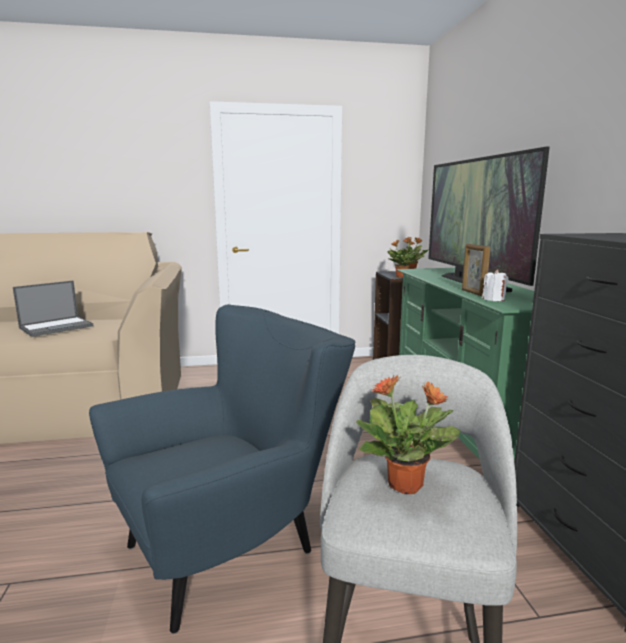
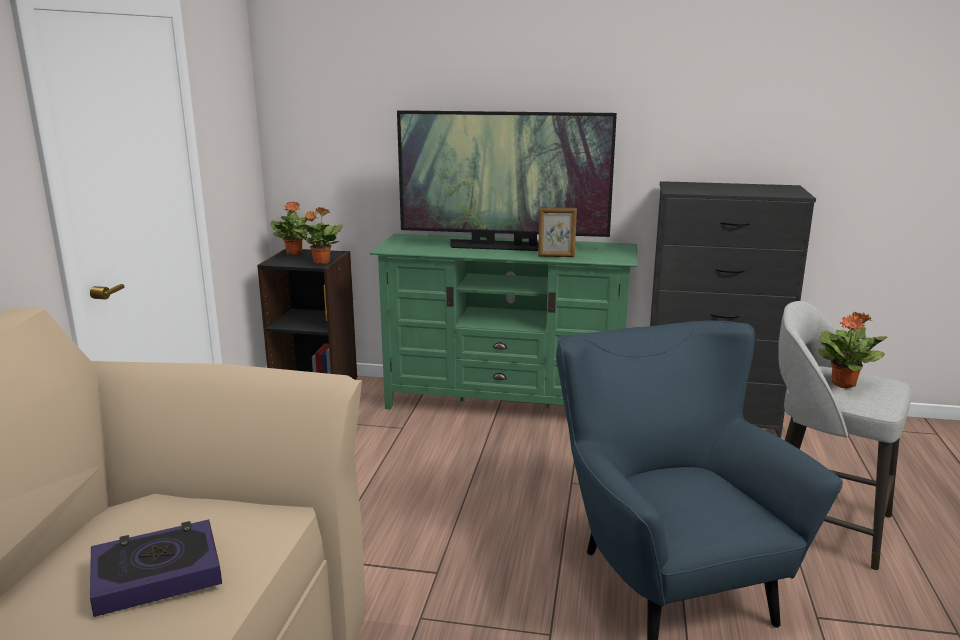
camera: 70 degrees left, 5 degrees up
(57, 327) = (157, 574): laptop -> book
(493, 299) = (591, 257): white candle -> none

